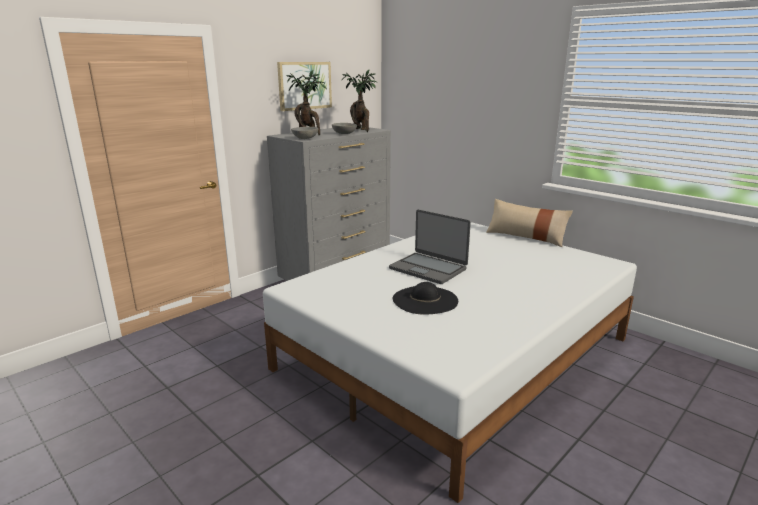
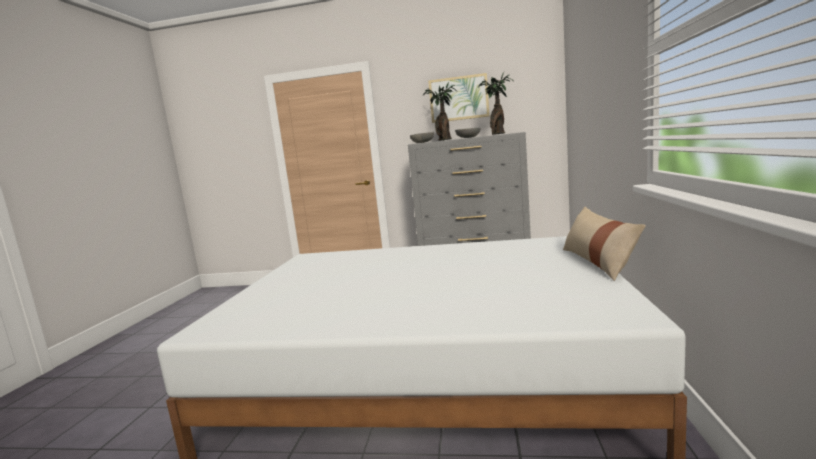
camera: 55 degrees right, 10 degrees down
(425, 300) = (335, 284): black hat -> none
(428, 269) = (409, 266): laptop -> none

